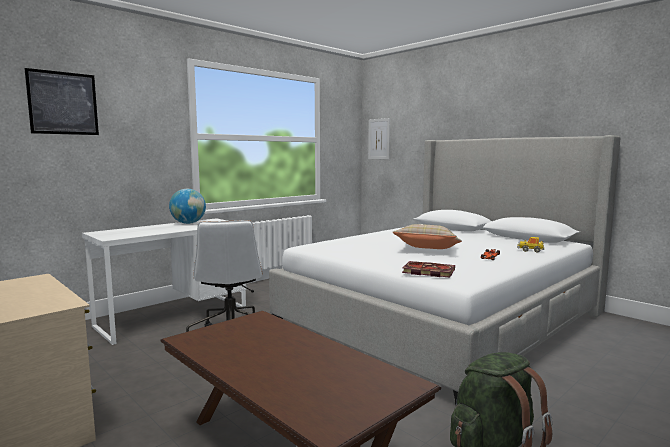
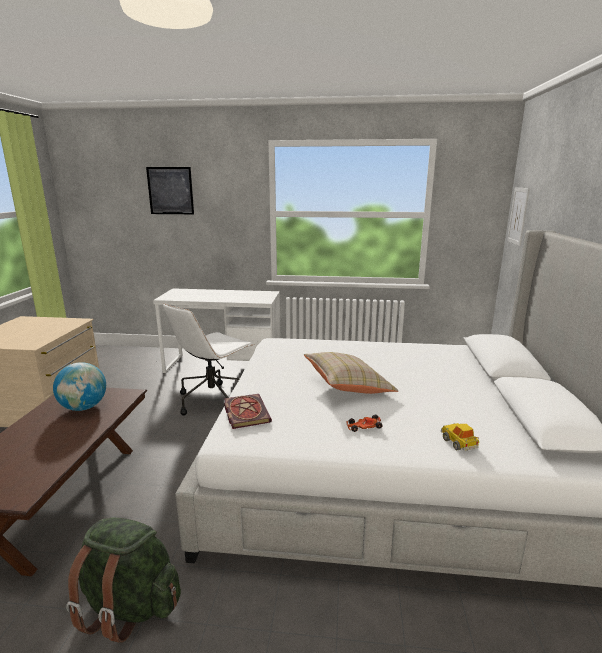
camera: 50 degrees right, 10 degrees up
(188, 223) = (243, 293): globe -> globe (84, 407)

